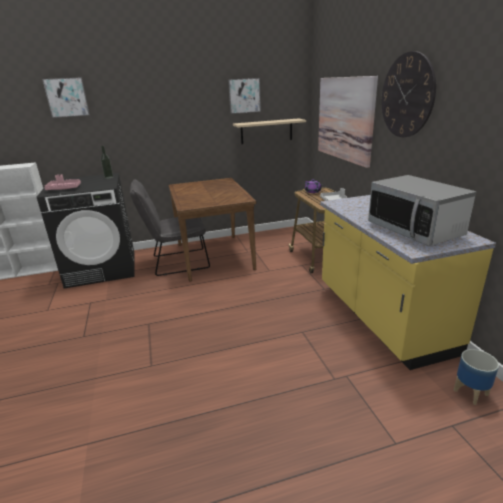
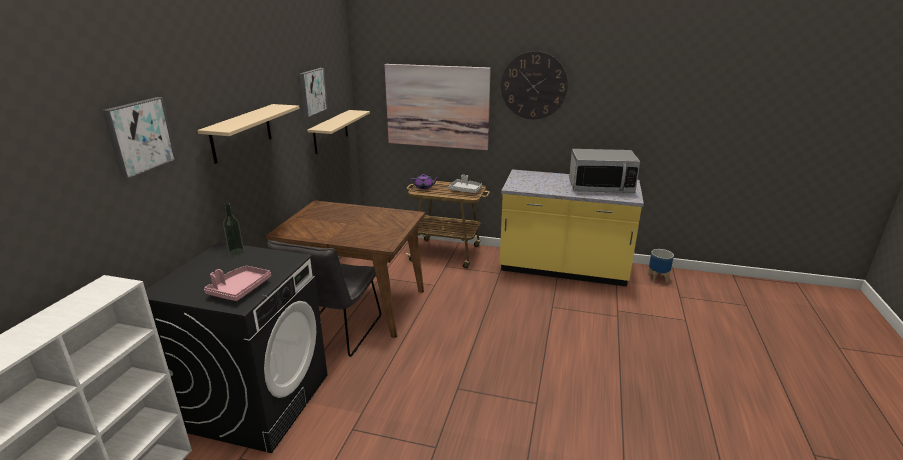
camera: 60 degrees left, 0 degrees up
(154, 111) = (241, 133): none -> beige shelf

